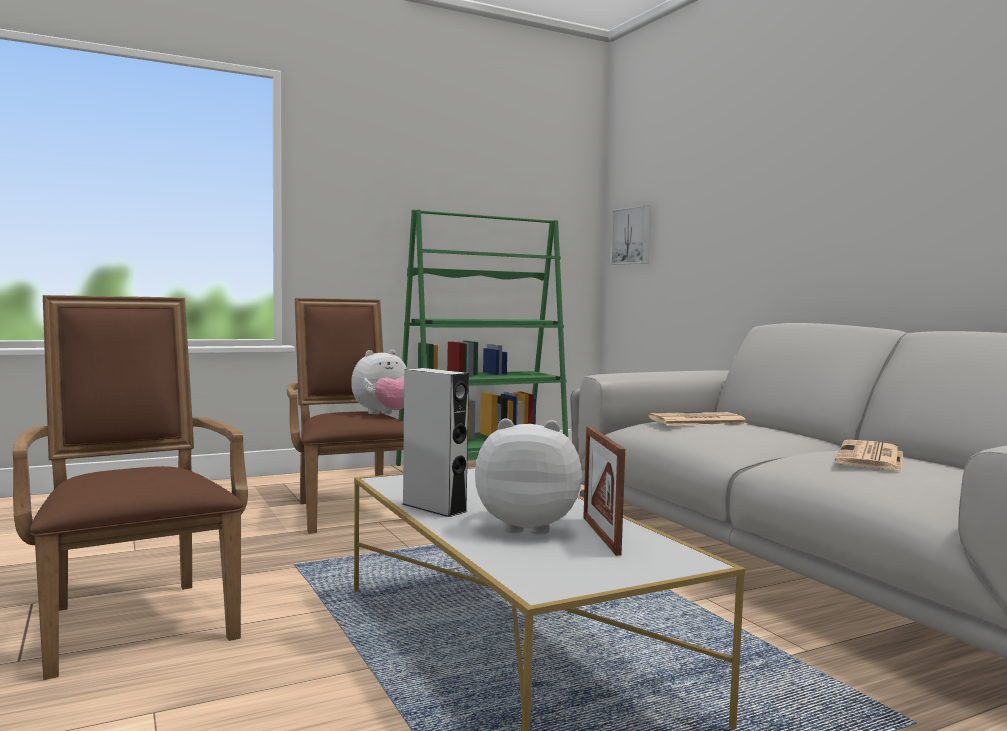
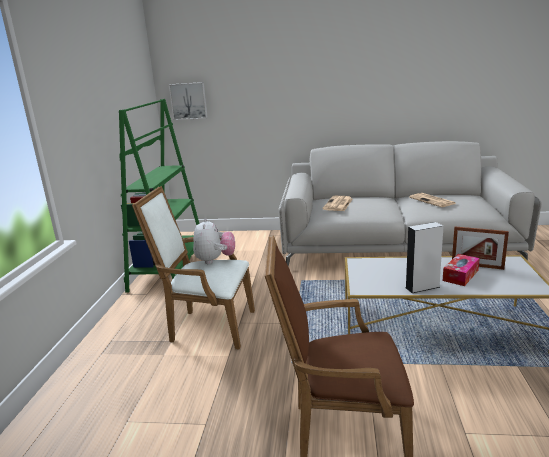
camera: 55 degrees left, 15 degrees up
(351, 510) = (207, 327): brown armchair -> white armchair
(527, 526) = (460, 275): plush toy -> tissue box

